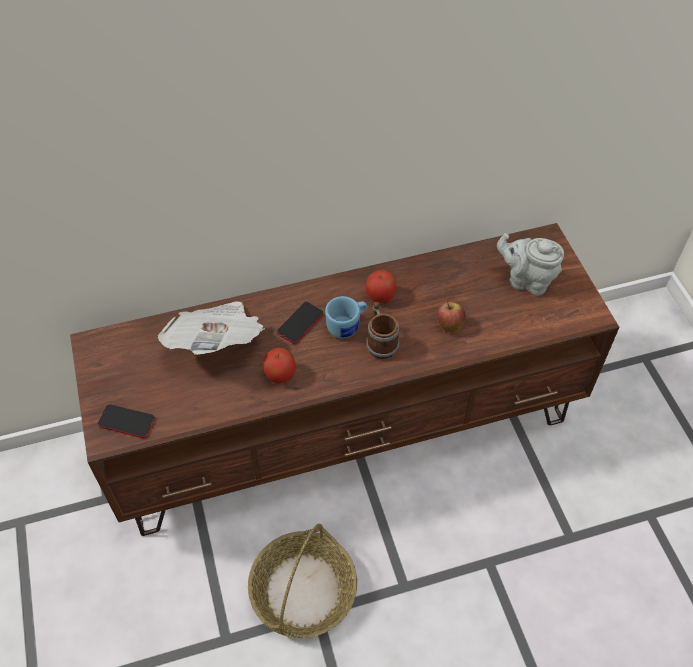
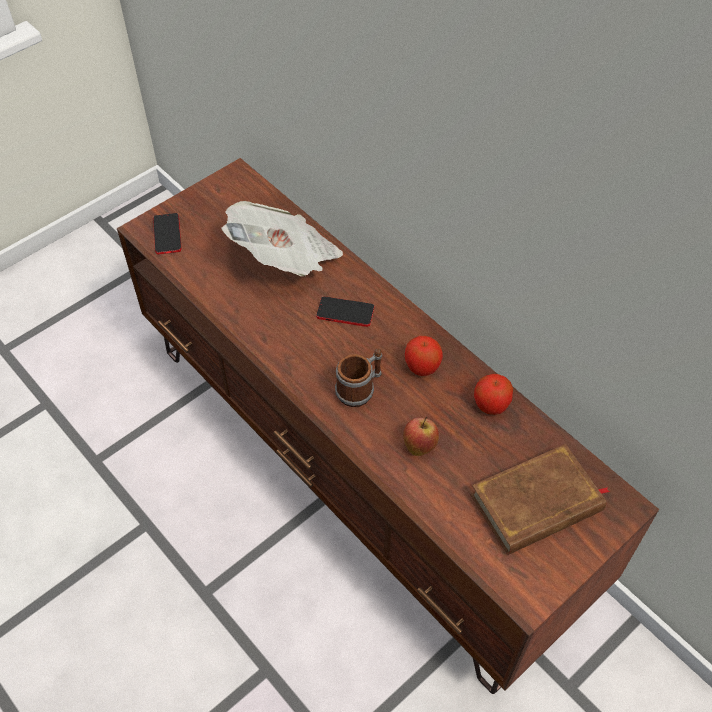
camera: 65 degrees right, 0 degrees up
(280, 375) = (274, 322): apple -> apple (491, 405)
(303, 591) = (164, 503): basket -> none
(347, 326) = (364, 353): blue mug -> none
(526, 280) = (537, 503): grey teapot -> brown book

